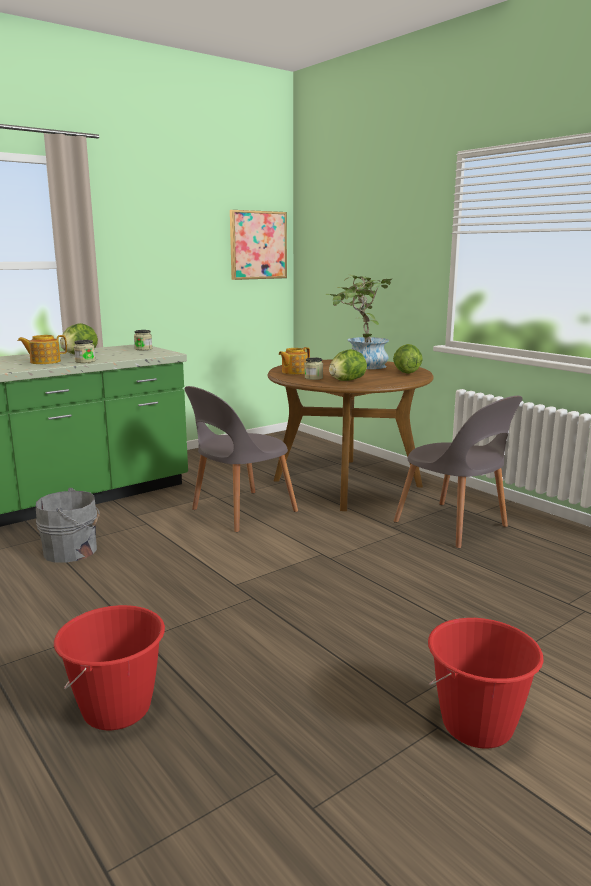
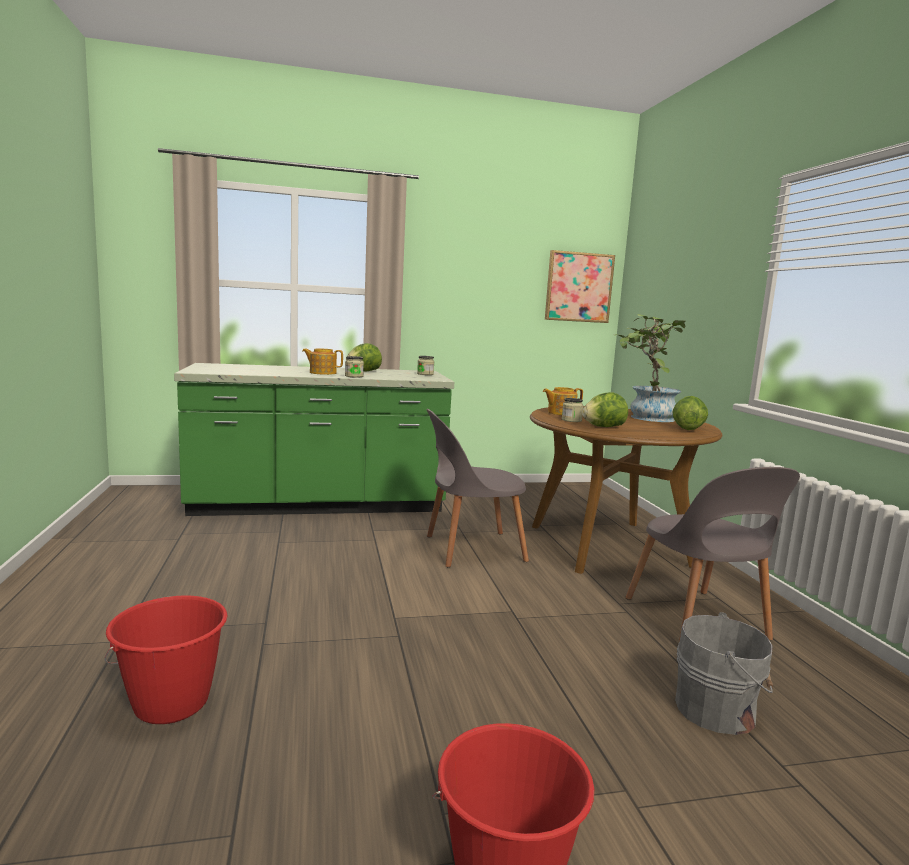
camera: 25 degrees right, 5 degrees down
(73, 551) = (291, 548): grey bucket -> grey bucket (719, 710)

